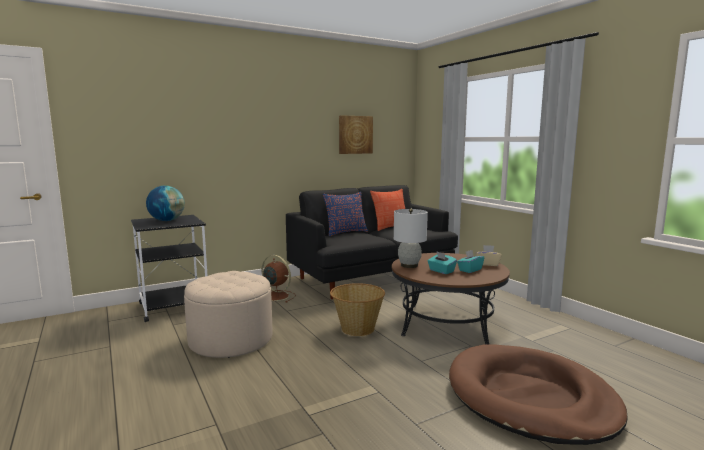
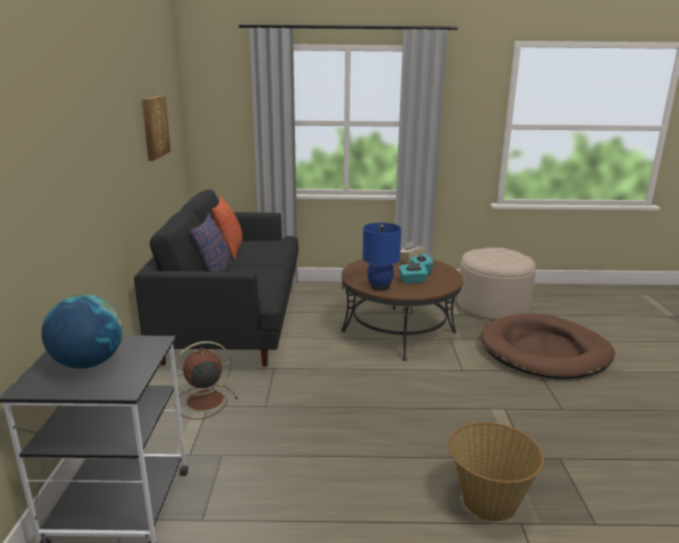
camera: 60 degrees left, 10 degrees up
(231, 339) = (315, 471): beige ottoman -> beige ottoman (492, 306)
(357, 328) = (366, 377): basket -> basket (488, 501)
(409, 265) = (380, 287): white table lamp -> blue table lamp

